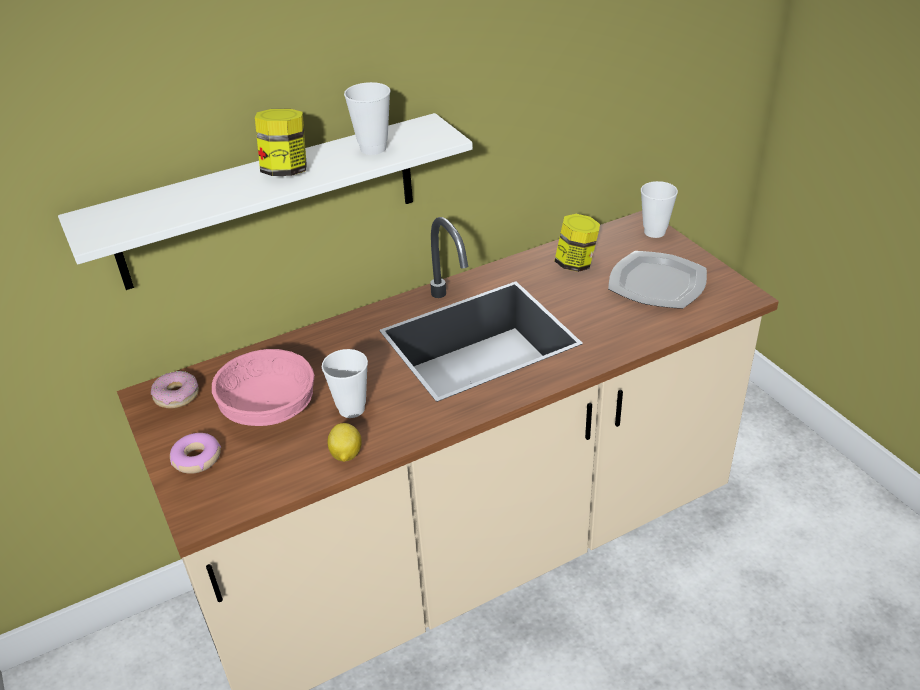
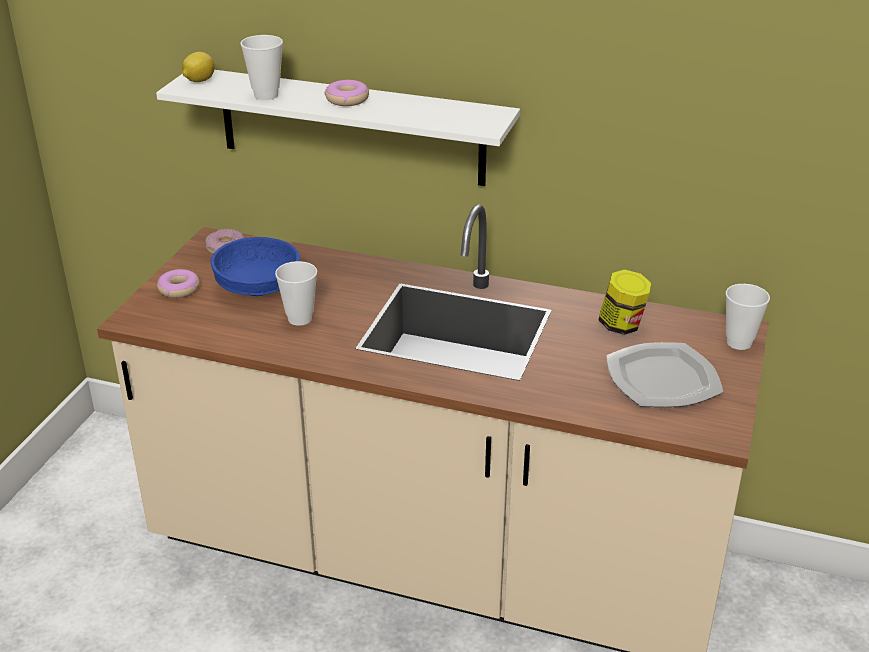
camera: 45 degrees right, 5 degrees down
(269, 409) = (257, 288): pink bowl -> blue bowl
(286, 171) = (347, 99): jar -> donut
(346, 455) = (251, 341): lemon -> lemon (199, 81)
(373, 148) = (426, 111): cup -> cup (266, 95)

